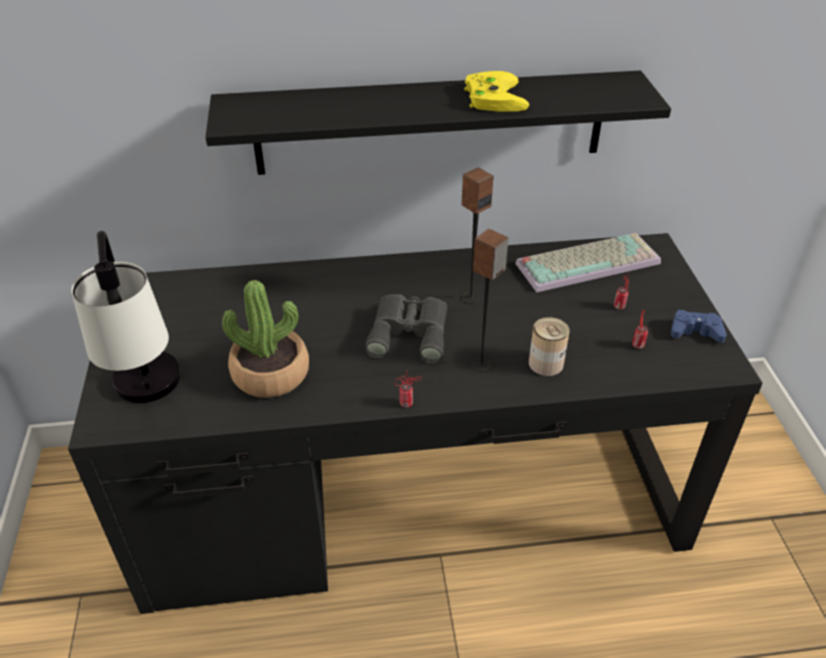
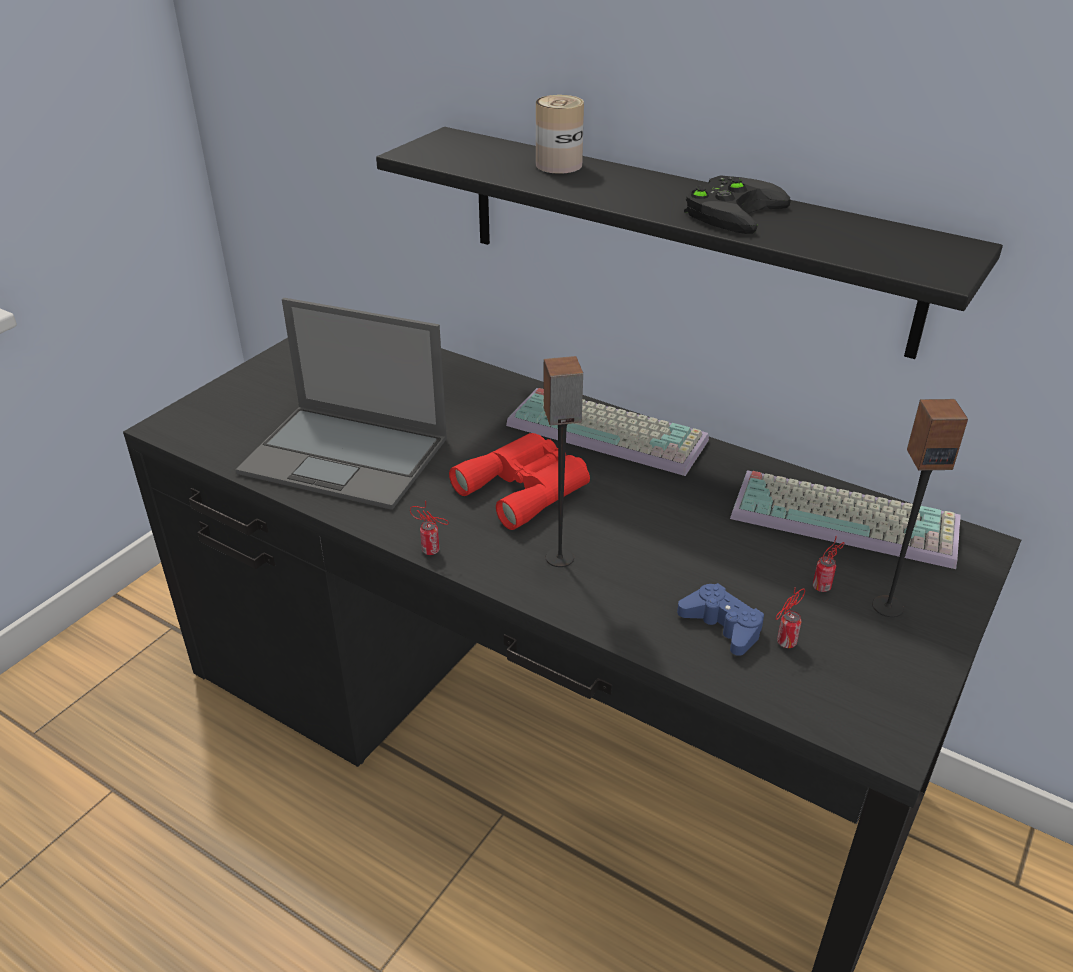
camera: 40 degrees right, 5 degrees down
(152, 401) = (226, 428): table lamp -> none
(271, 373) = (347, 456): potted plant -> laptop
(410, 332) = (527, 487): grey binoculars -> red binoculars
(412, 272) = (610, 431): none -> keyboard
(470, 298) = (640, 486): speaker -> speaker (887, 606)
(491, 96) = (732, 210): yellow game controller -> black game controller
(546, 363) = (636, 597): can -> can (559, 165)
(695, 331) = (896, 672): blue game controller -> blue game controller (722, 626)

